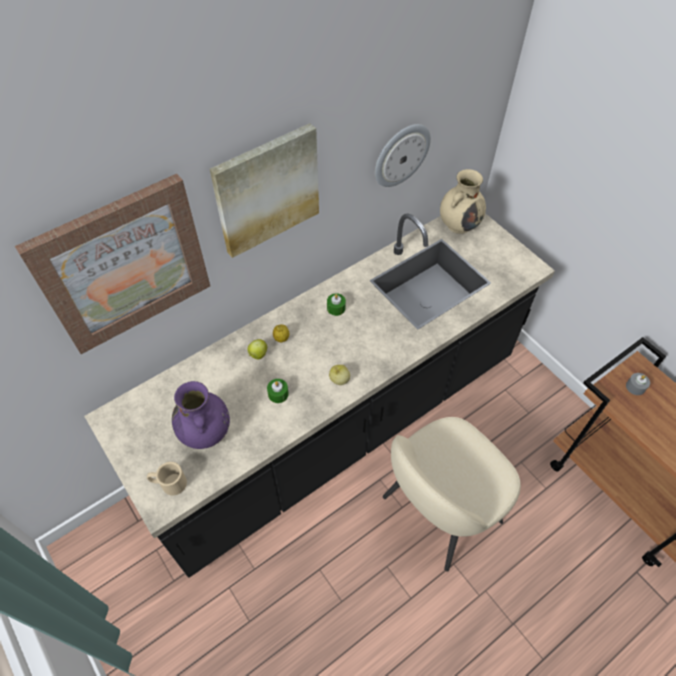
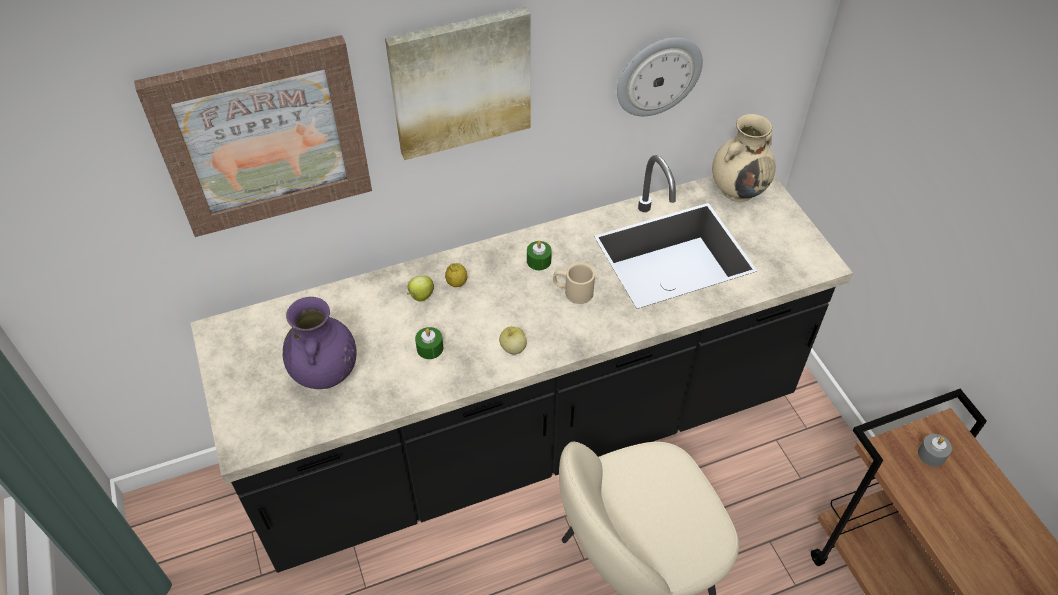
camera: 15 degrees right, 5 degrees down
(168, 483) = (261, 422): beige mug -> beige mug (572, 291)

